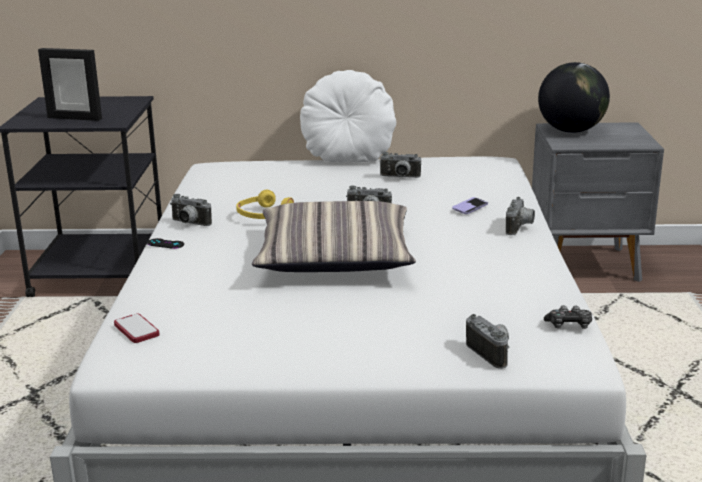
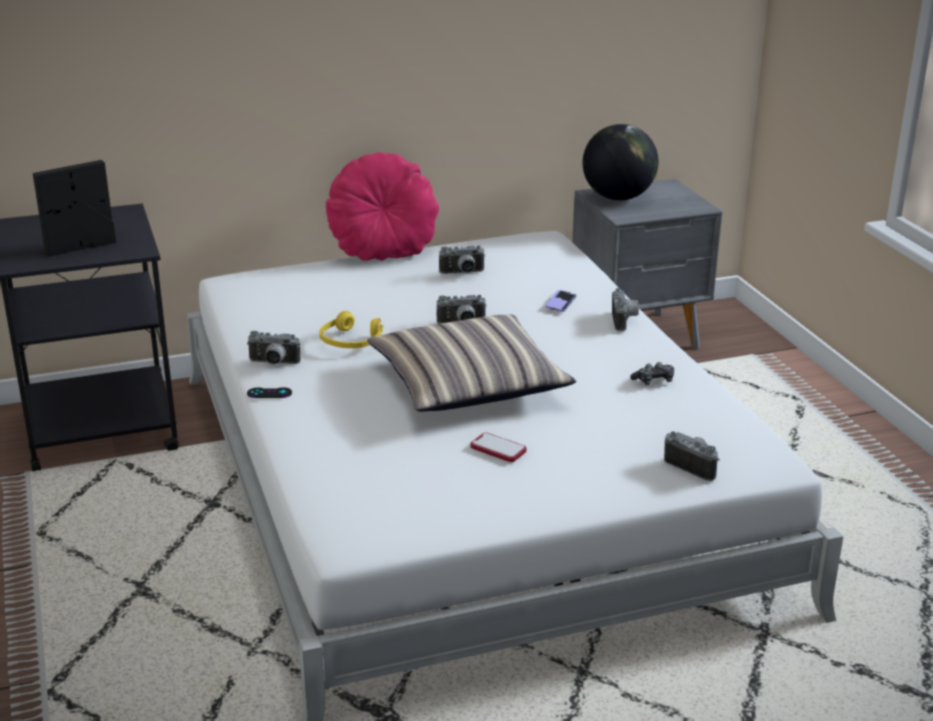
camera: 20 degrees left, 5 degrees up
(75, 118) = (81, 248): picture frame -> picture frame turned 150 degrees clockwise
(136, 330) = (332, 501): phone -> phone (498, 449)
(348, 159) = (383, 254): white pillow -> pink pillow
(569, 325) = (741, 425): game controller -> game controller (654, 381)

